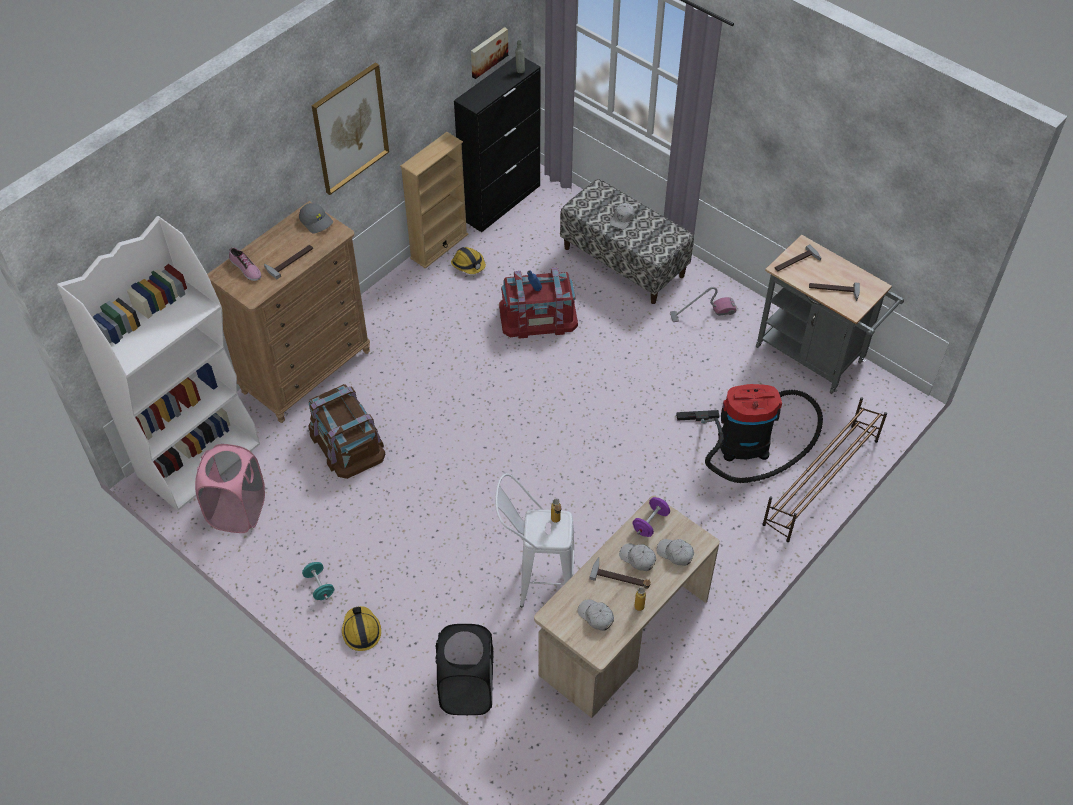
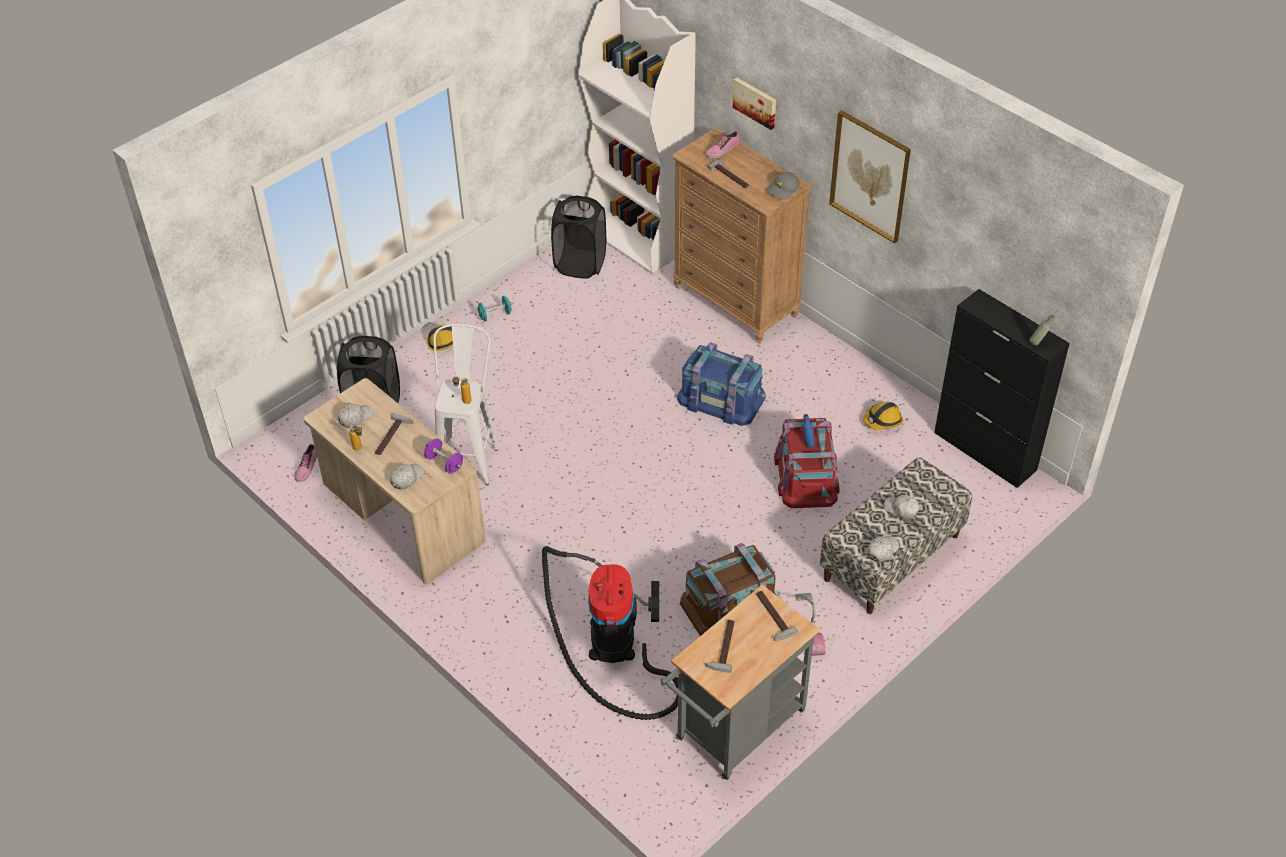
camera: 95 degrees right, 5 degrees down
(238, 511) = (580, 264): pink laundry basket -> black laundry basket
(346, 442) = (648, 329): brown storage box -> brown storage box (729, 603)
(439, 246) = (910, 397): beige bookcase -> none
(444, 378) = (721, 398): none -> blue storage box
(488, 52) = (1036, 295): picture -> picture (755, 102)
(564, 744) = (306, 467): none -> shoe
(638, 558) = (407, 451): white cap -> white cap (882, 550)
(820, 482) = (552, 704): brown shoe rack -> none

